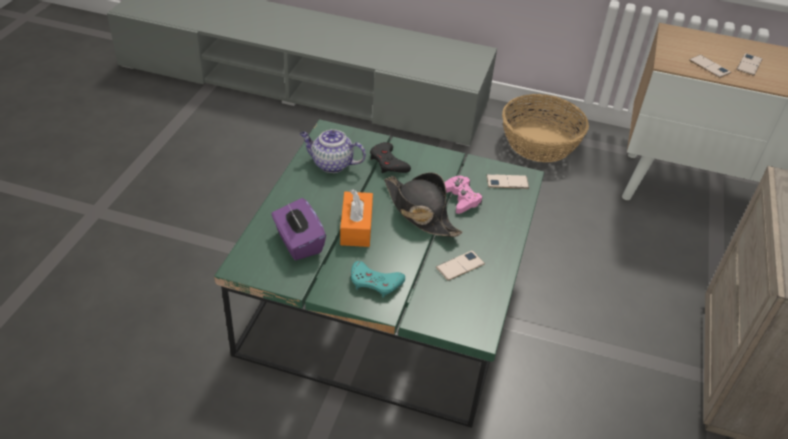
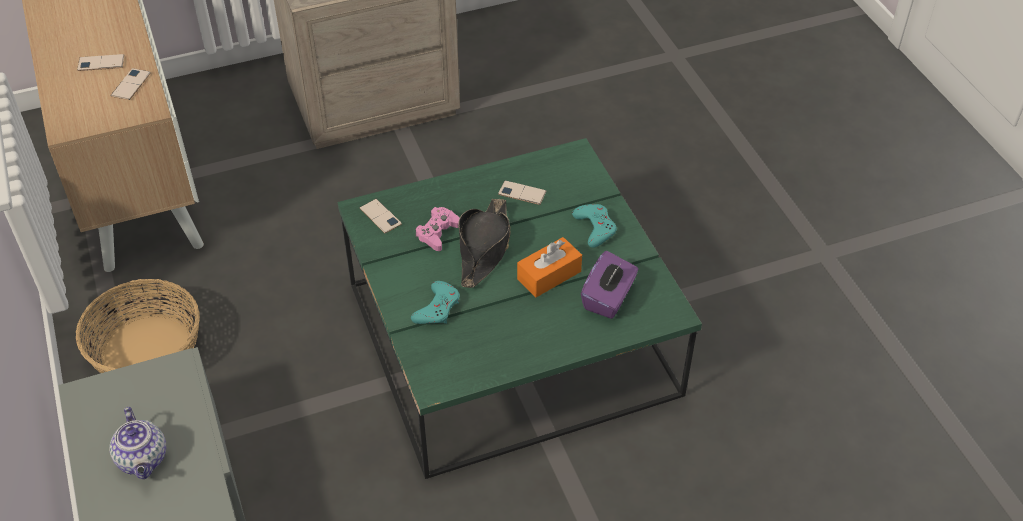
camera: 125 degrees left, 5 degrees up
(331, 164) = (485, 347): teapot -> teapot (143, 459)
(388, 163) = (437, 308): black game controller -> turquoise game controller

